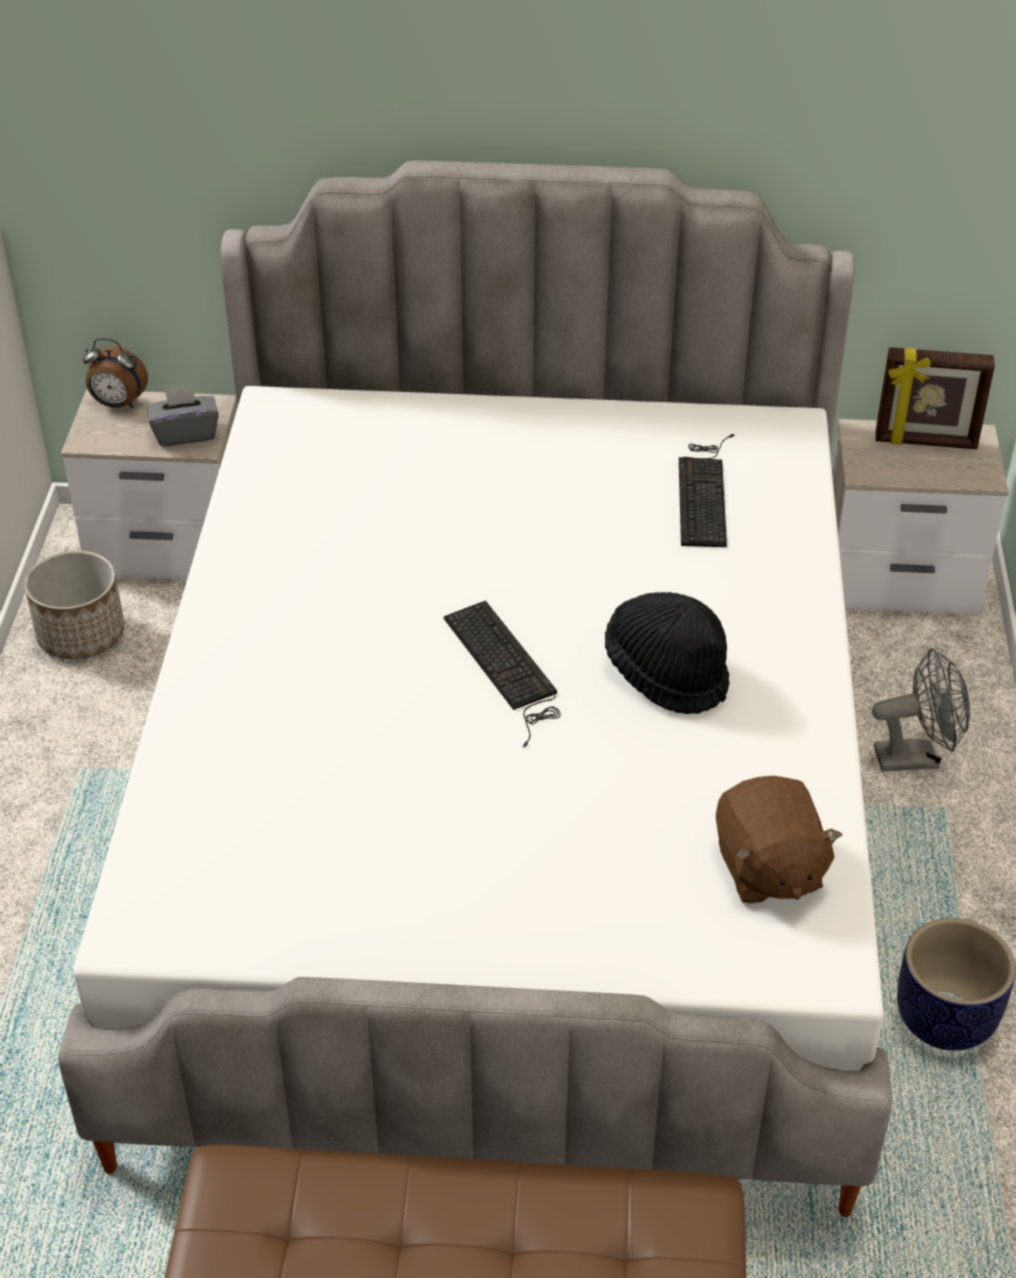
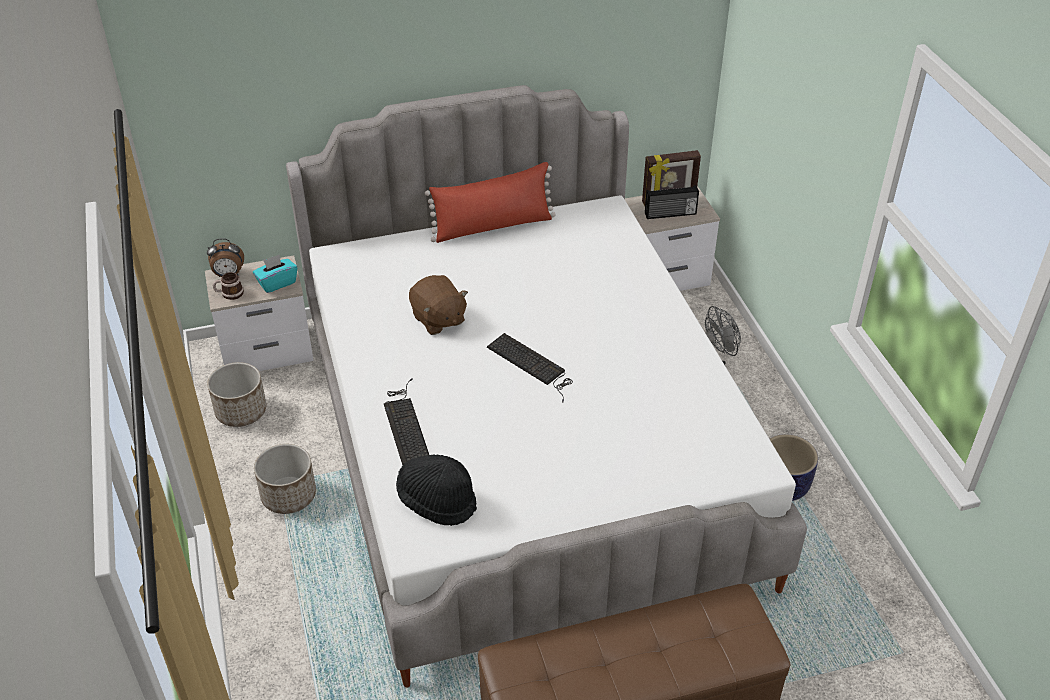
camera: 20 degrees left, 0 degrees up
(85, 791) = (289, 495): none -> planter
(103, 434) = (229, 294): none -> mug
(185, 434) = (277, 283): grey tissue box -> turquoise tissue box
(566, 415) = (493, 226): none -> red pillow
(666, 673) = (613, 347): black hat -> black hat (437, 501)
(704, 492) = (584, 251): keyboard -> keyboard (405, 423)
(767, 869) = (710, 430): brown plush toy -> brown plush toy (438, 319)
(917, 465) = (670, 214): none -> radio

